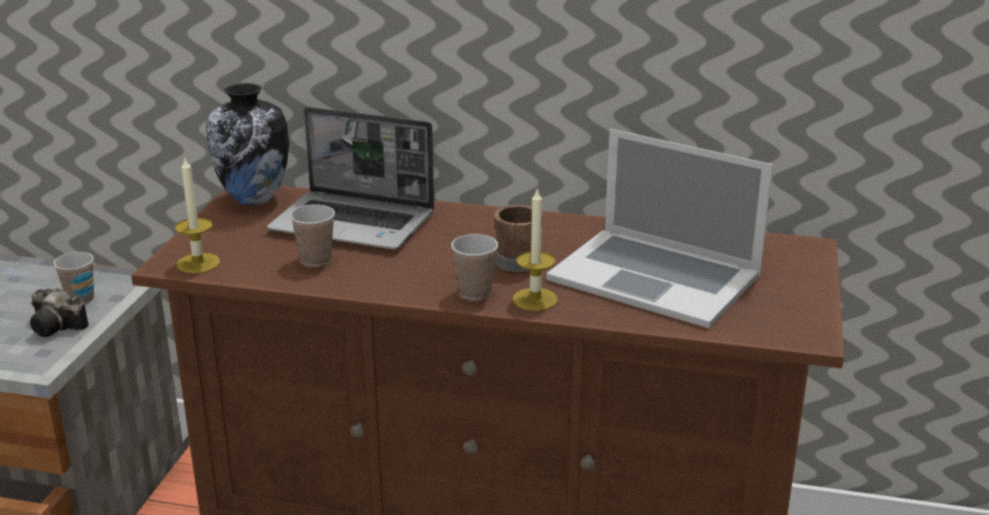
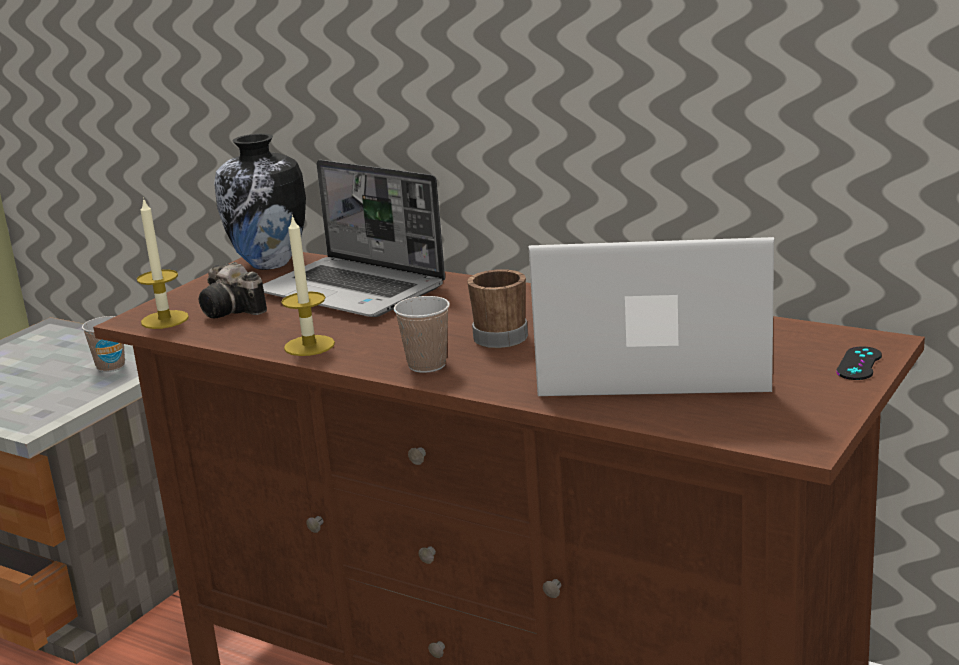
camera: 20 degrees right, 5 degrees down
(59, 327) = (73, 391): camera -> camera (233, 311)
(316, 259) = (284, 323): cup -> none
(535, 299) = (489, 377): candle -> candle (309, 346)
(655, 276) = (652, 363): laptop -> laptop turned 135 degrees clockwise
(806, 266) = (859, 364): none -> black game controller

